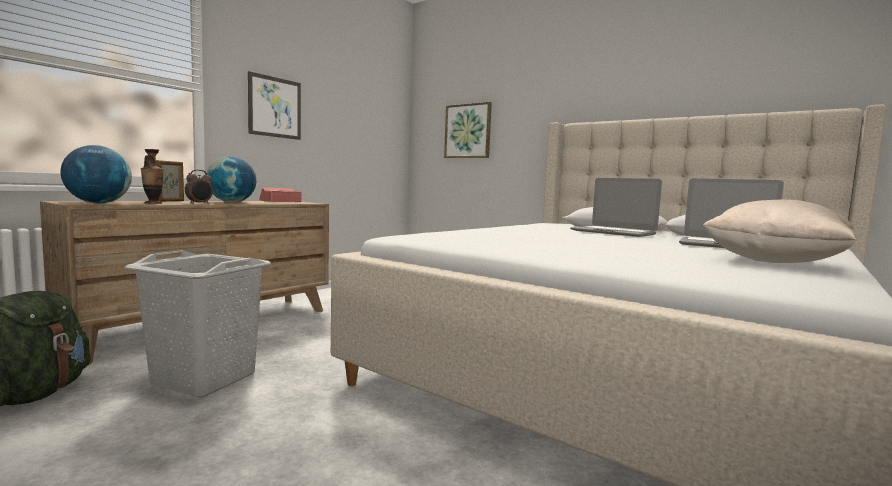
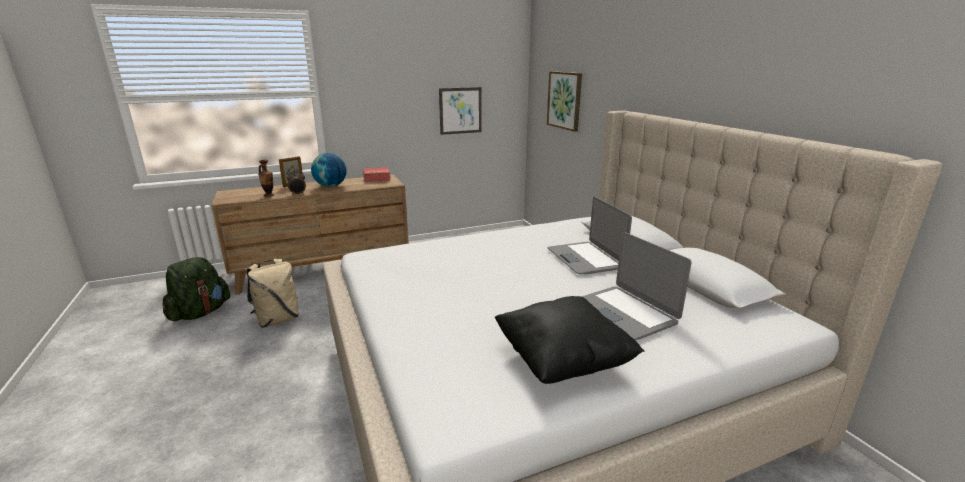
camera: 30 degrees right, 15 degrees up
(98, 203) = (237, 197): globe -> none
(204, 378) = (277, 319): grey laundry basket -> beige backpack
(275, 107) = (380, 96): picture -> picture (460, 110)
(775, 262) = (563, 361): beige pillow -> black pillow

